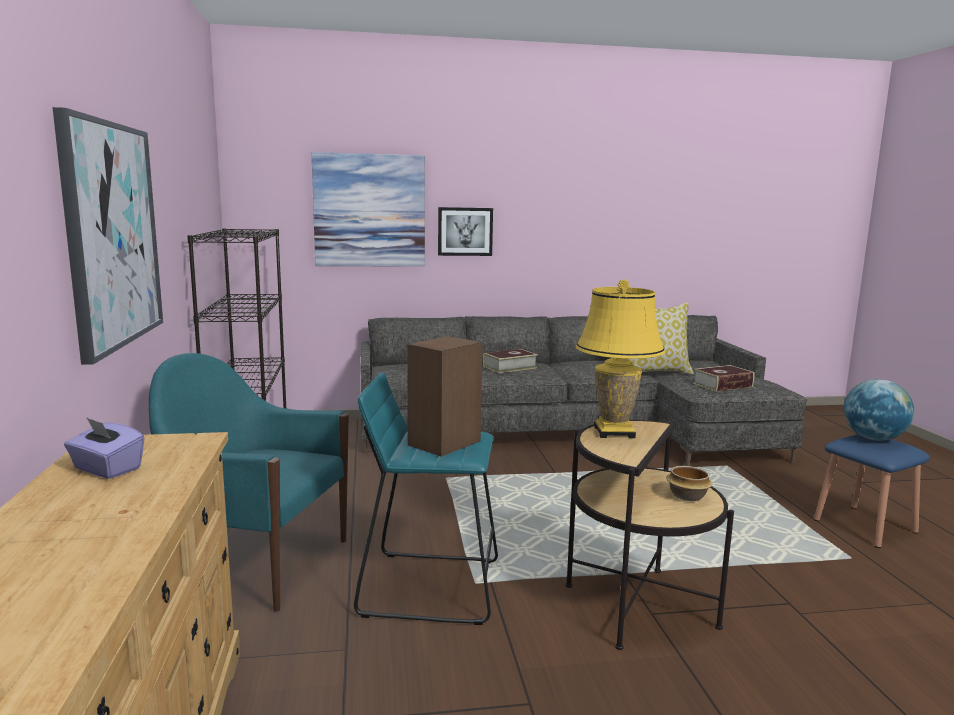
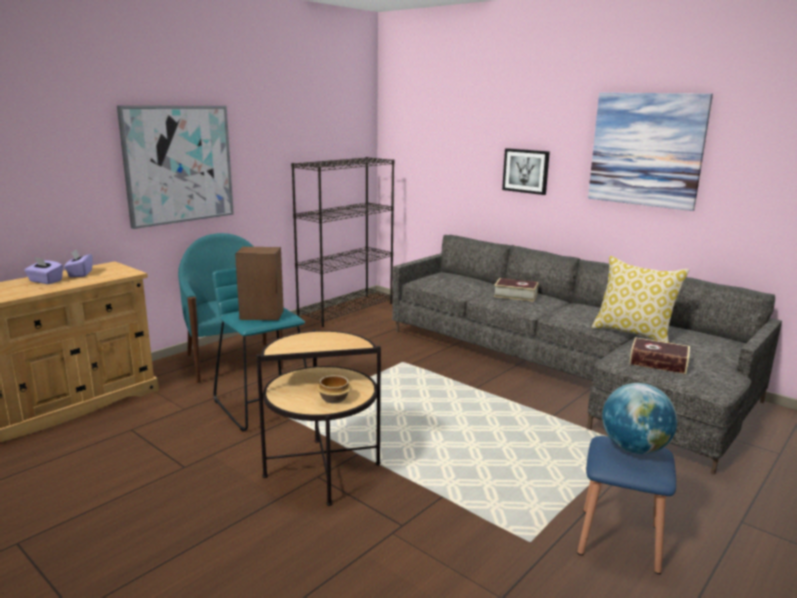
camera: 50 degrees right, 5 degrees up
(83, 501) = (45, 281): none -> purple tissue box
(369, 211) = (459, 148): picture -> picture (646, 150)
(613, 432) = (324, 338): yellow table lamp -> none

